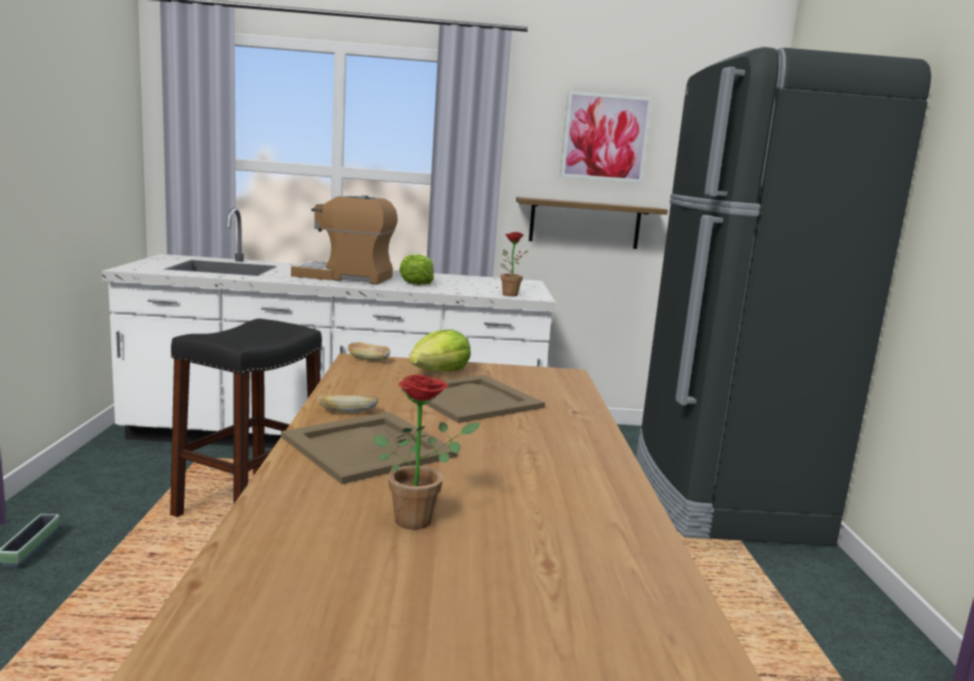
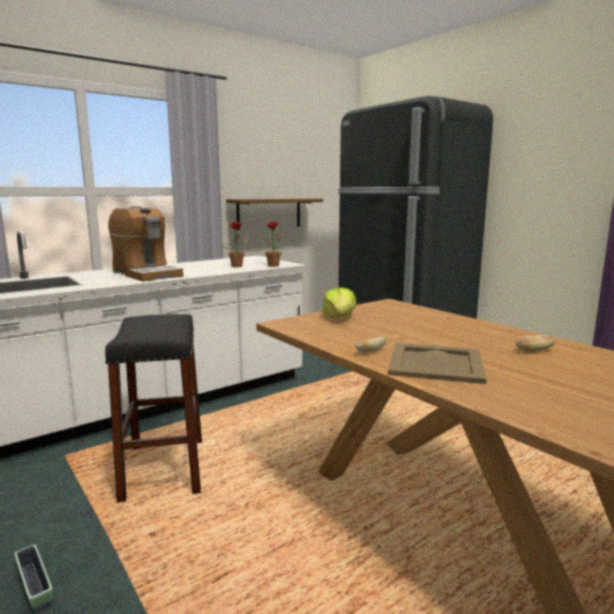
camera: 35 degrees left, 0 degrees up
(345, 277) = (146, 274): coffee machine -> coffee machine turned 105 degrees counterclockwise
(368, 360) = (285, 322): bread -> bread (534, 350)
(416, 282) = (201, 269): lettuce -> none
(420, 518) = (556, 383): potted plant -> potted plant (238, 266)
(470, 399) = (395, 326): beige tray -> none
(605, 138) = (274, 154): picture -> none

